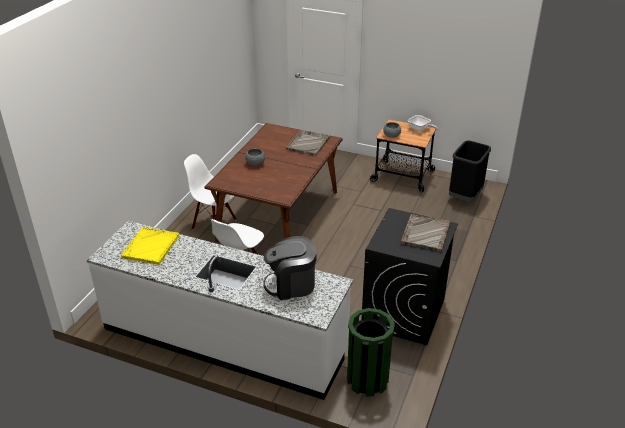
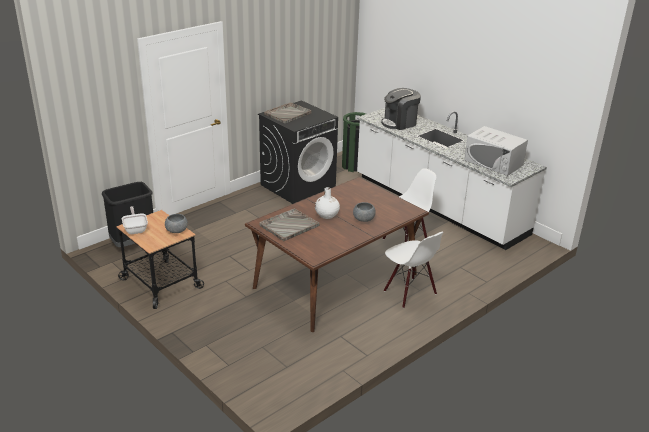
camera: 155 degrees left, 5 degrees down
(150, 247) = (493, 162): yellow tray -> white microwave
(287, 159) = (327, 215): none -> white vase
(291, 285) = (399, 123): coffee machine -> coffee machine turned 135 degrees clockwise

